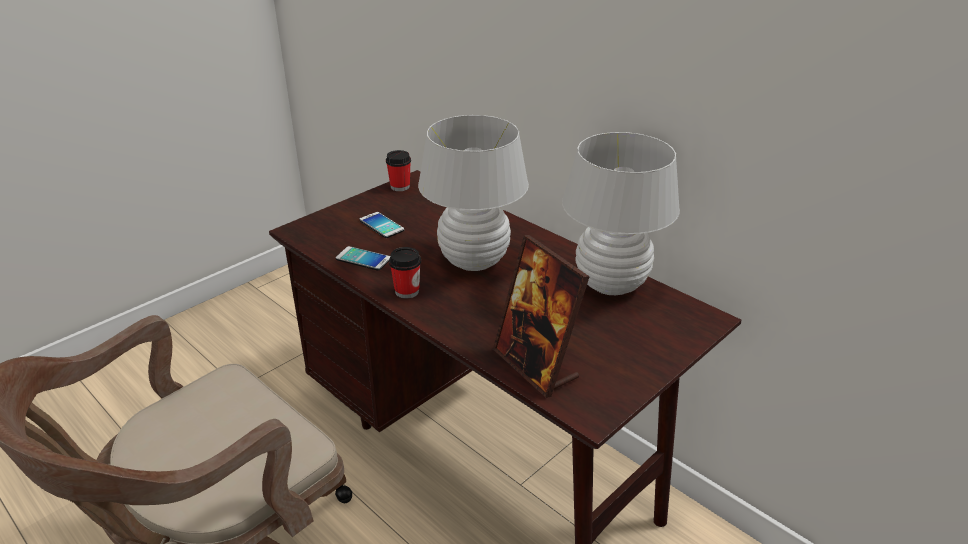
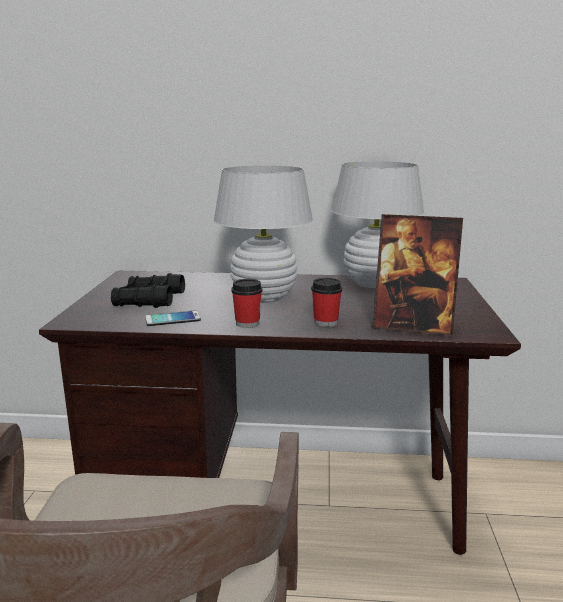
camera: 40 degrees left, 15 degrees down
(381, 225) = (149, 300): phone -> black binoculars
(400, 187) = (121, 280): cup -> cup (325, 322)

